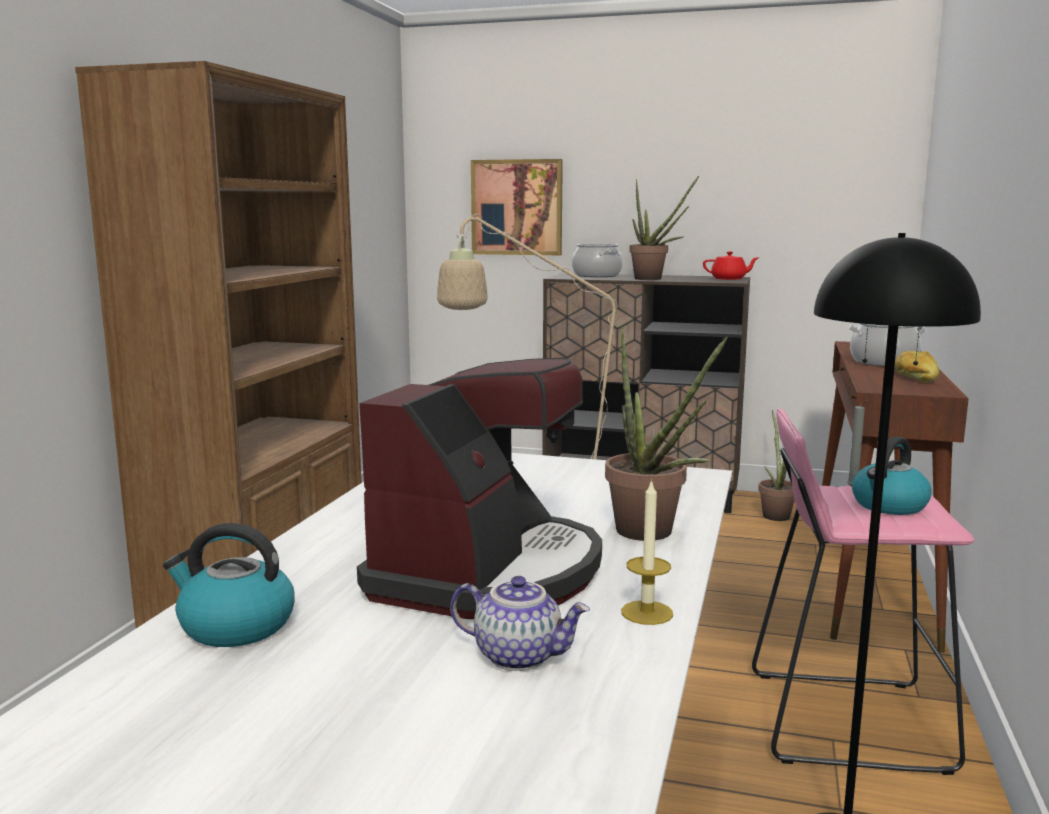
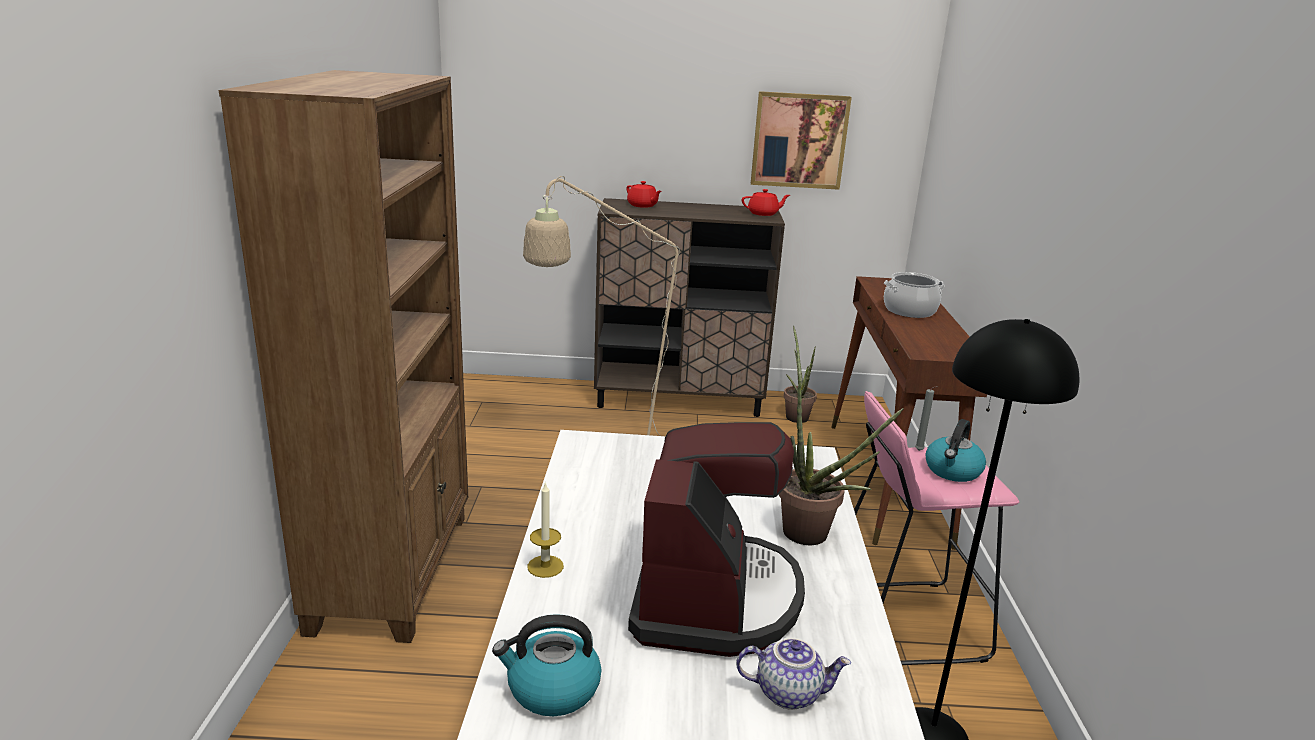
camera: 15 degrees left, 10 degrees up
(517, 207) = (560, 133): picture -> picture (799, 140)
(597, 275) = (642, 205): cooking pot -> red teapot
(647, 613) = (854, 631): candle -> candle (545, 566)
(654, 279) = (699, 214): potted plant -> none
(914, 378) = (943, 336): bread -> none

